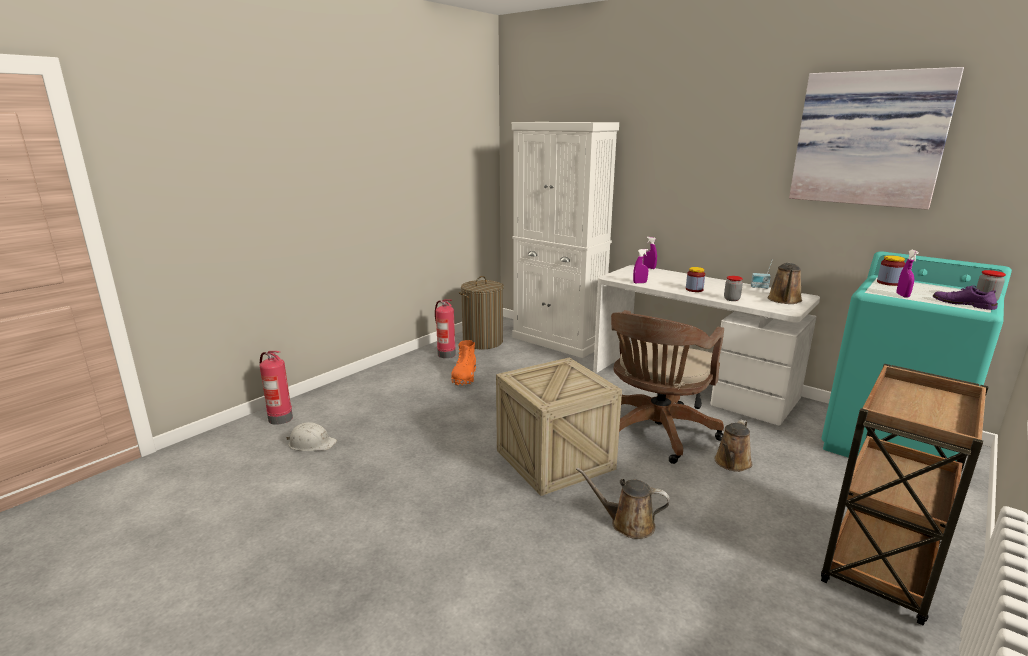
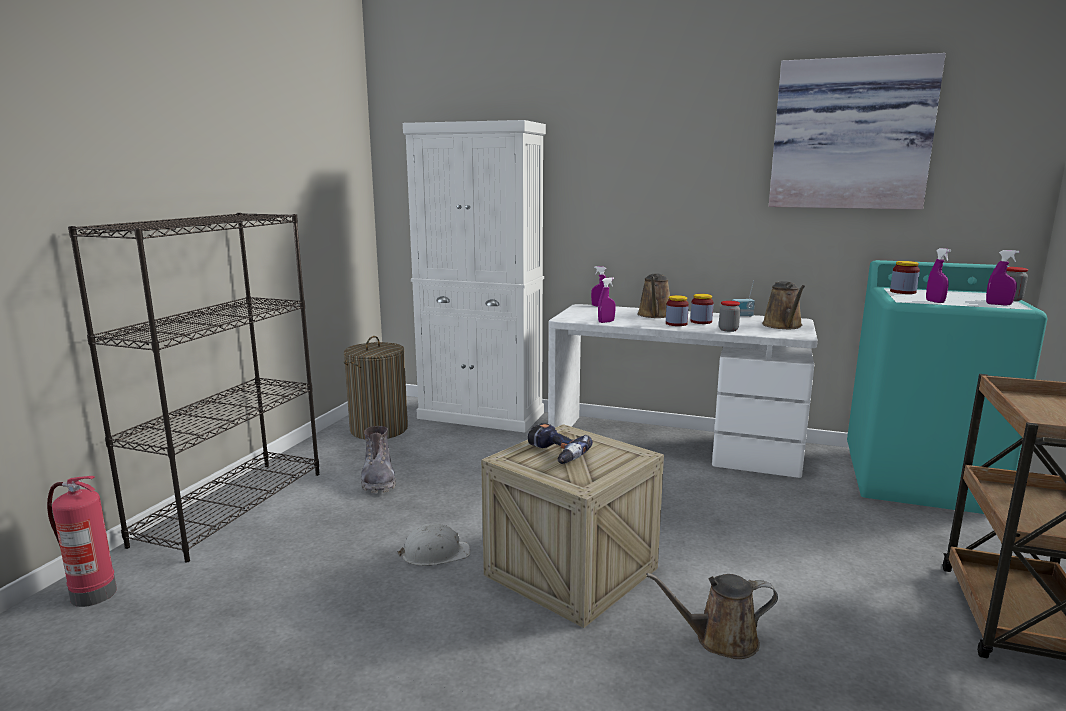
camera: 20 degrees left, 5 degrees down
(311, 443) = (172, 625): white hard hat -> white hard hat (435, 554)
(371, 380) = (232, 506): none -> black bookcase
(445, 354) = (333, 453): fire extinguisher -> none
(464, 377) = (378, 480): orange boot -> grey boot
(545, 378) = (554, 455): none -> power drill
(655, 433) = (674, 512): brown office chair -> none
(717, 289) = (701, 322): none -> jar
(732, 463) = (783, 532): brown watering can -> brown watering can (655, 315)
(963, 304) = (998, 304): purple shoe -> purple spray bottle

